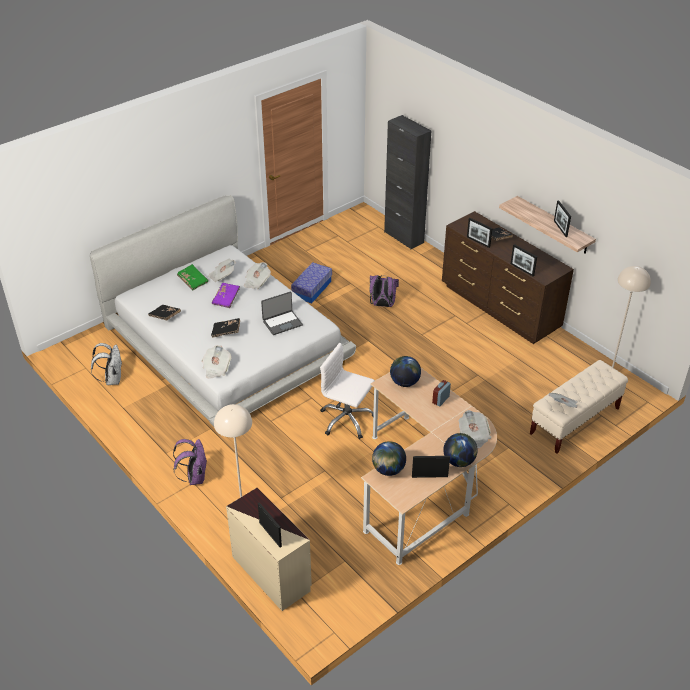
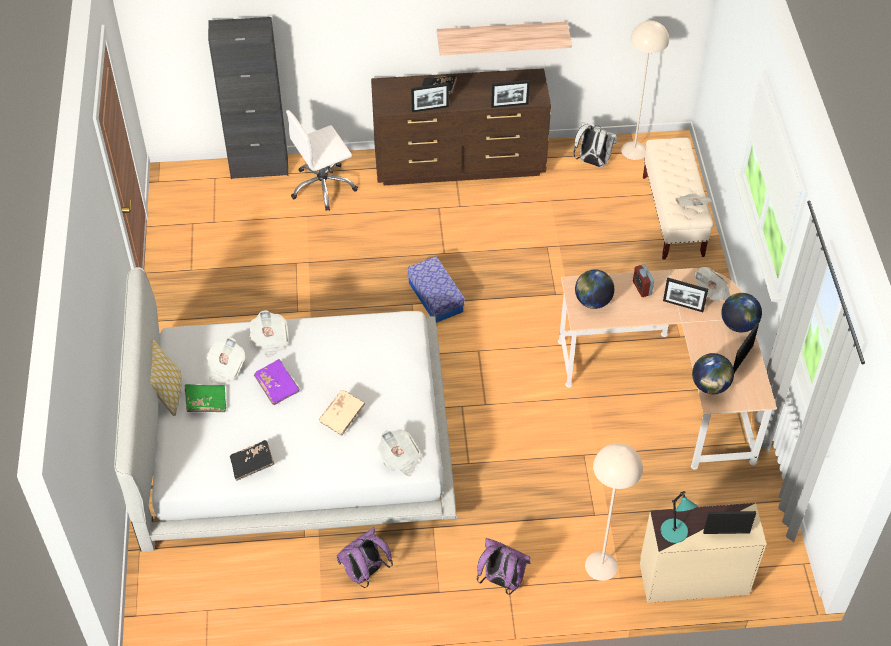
camera: 55 degrees left, 10 degrees up
(112, 379) = (257, 589): white backpack -> white backpack (592, 162)
(187, 266) = (168, 394): none -> pillow
(226, 332) = (342, 416): black book -> beige book
(248, 507) = (675, 532): none -> turquoise table lamp
(282, 323) = (371, 356): laptop -> none
(312, 289) = (272, 303): storage box -> storage box (435, 297)
(346, 420) = (523, 394): white office chair -> white office chair (323, 187)
(382, 305) = (362, 257): purple backpack -> purple backpack (365, 573)
(560, 228) = (526, 34): picture frame -> picture frame (683, 305)

